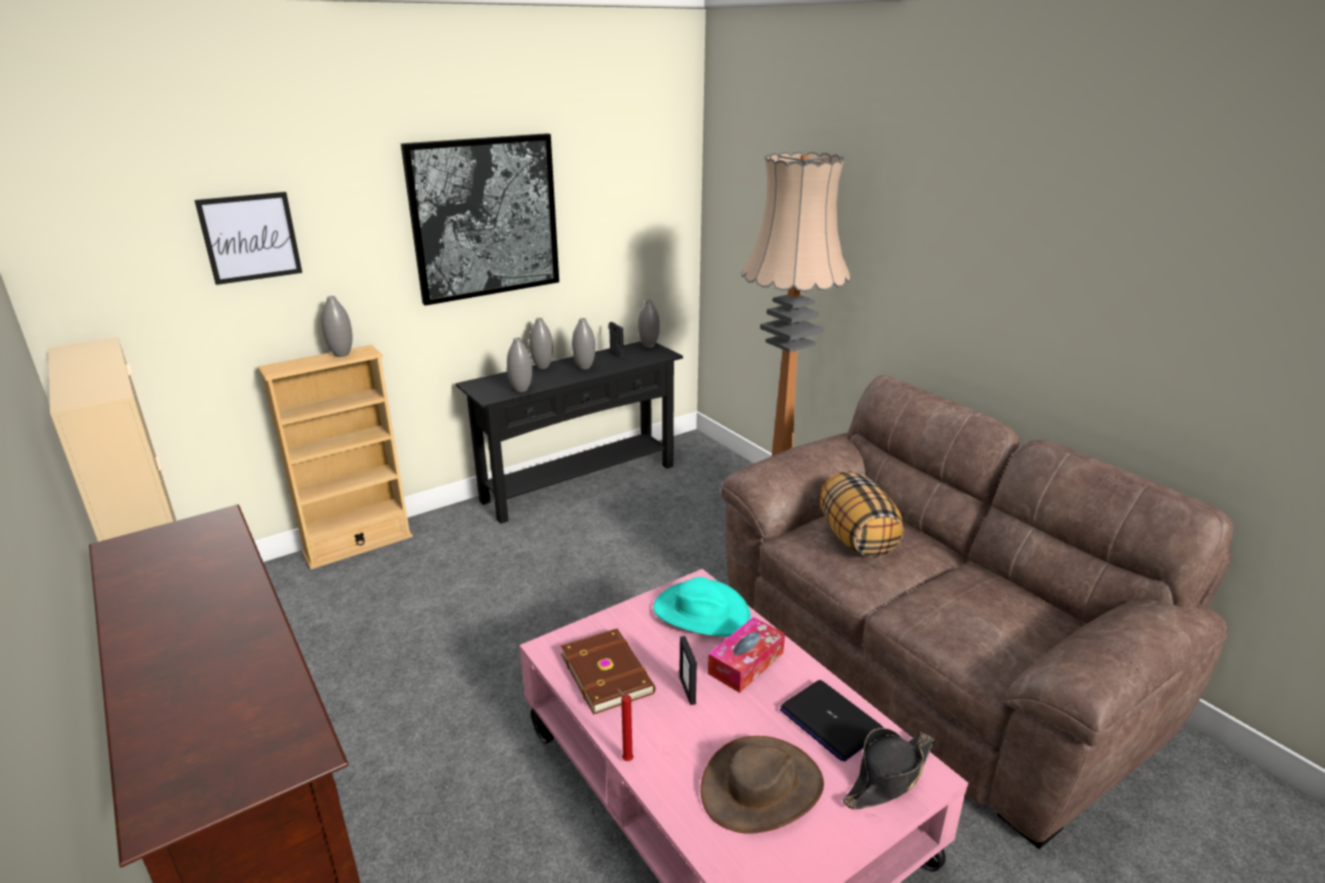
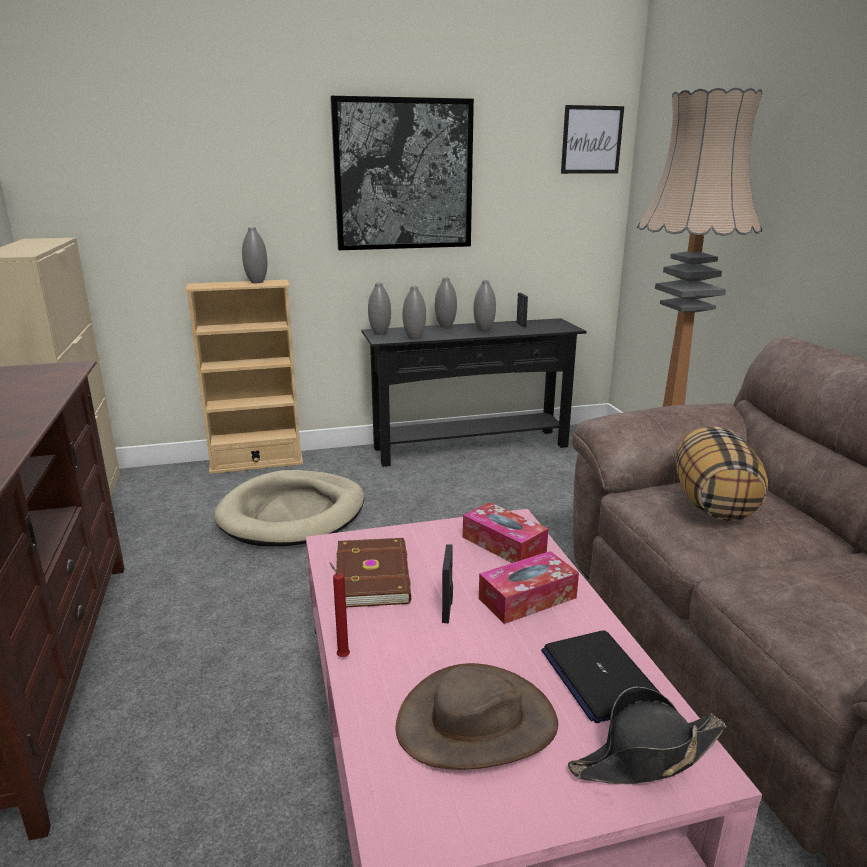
camera: 20 degrees right, 5 degrees down
(250, 237) = (192, 168): picture -> picture (591, 140)
(435, 600) = (293, 514): none -> beige dog bed
(648, 346) = (556, 322): grey vase -> grey vase (380, 333)
(701, 612) = (503, 544): turquoise hat -> tissue box

